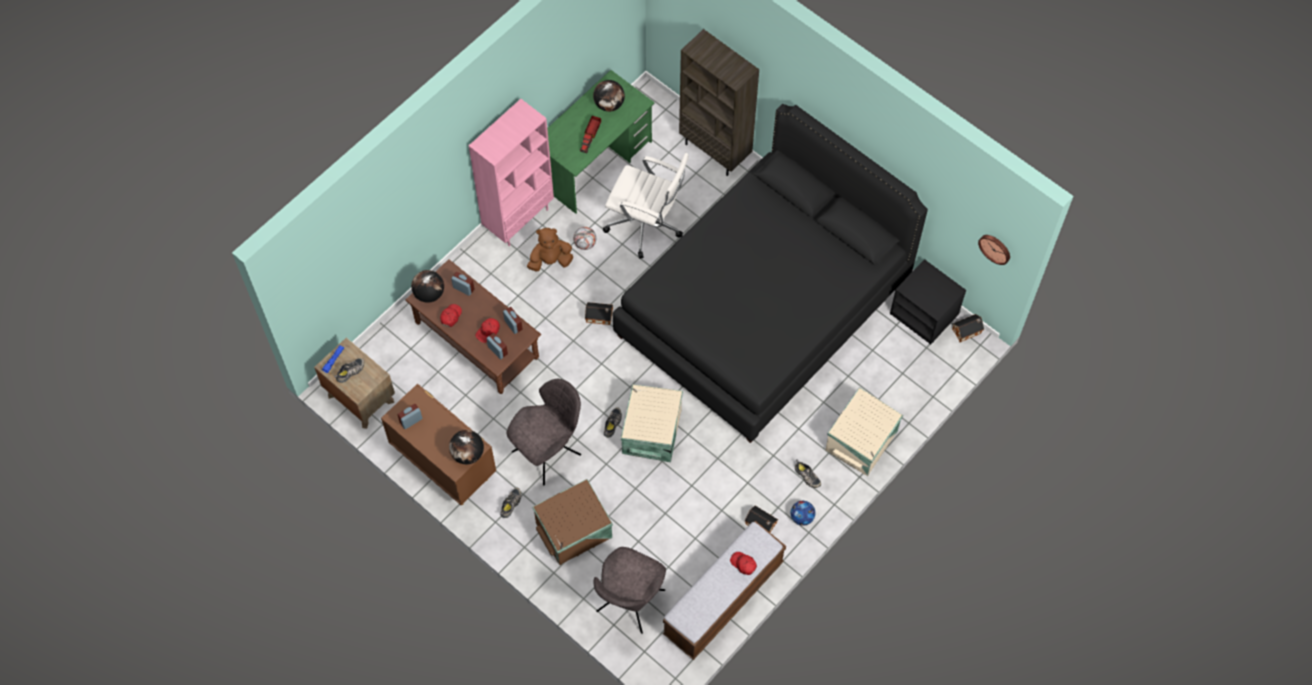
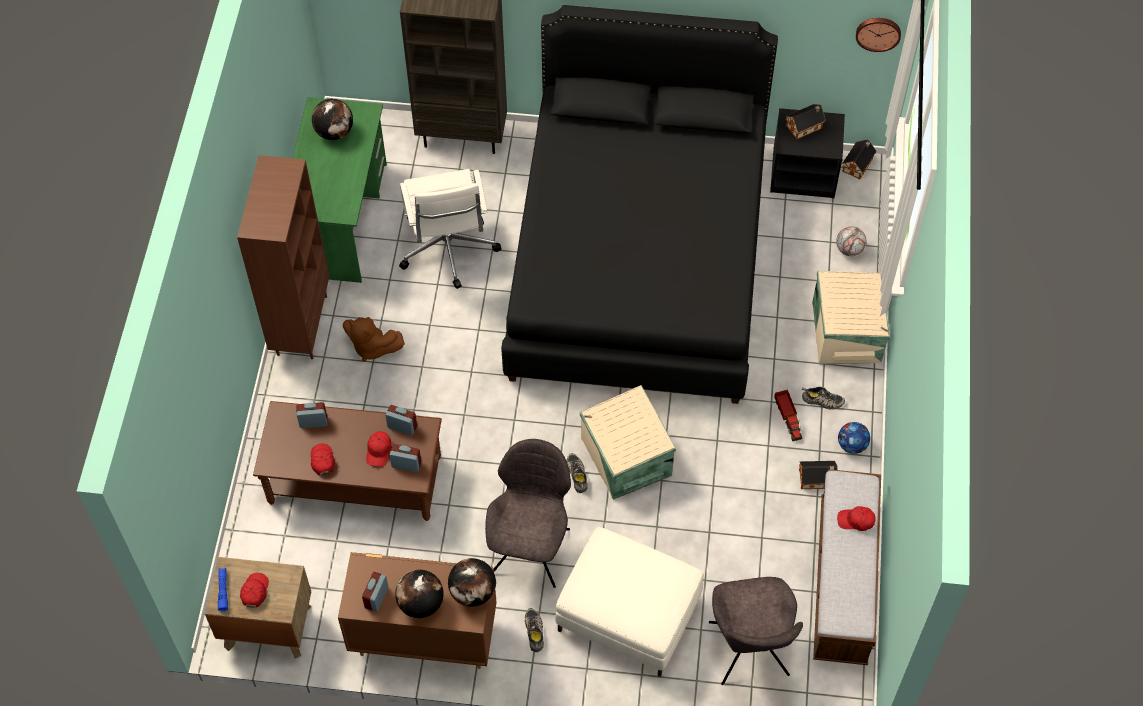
camera: 35 degrees left, 5 degrees down
(350, 372) = (254, 592): shoe -> red cap
(429, 294) = (277, 452): globe -> globe (420, 604)
(518, 219) = (301, 324): pink bookcase -> brown bookcase
(550, 261) = (372, 347): brown plush toy -> brown plush toy turned 105 degrees counterclockwise
(575, 531) = (629, 614): brown storage box -> white ottoman
(585, 244) = (396, 307): football -> football (849, 249)
(590, 136) = (340, 176): toy truck -> toy truck (788, 417)
(600, 317) = (474, 372): toy house -> toy house (805, 126)
(646, 224) = (448, 249): white office chair -> white office chair turned 90 degrees clockwise

